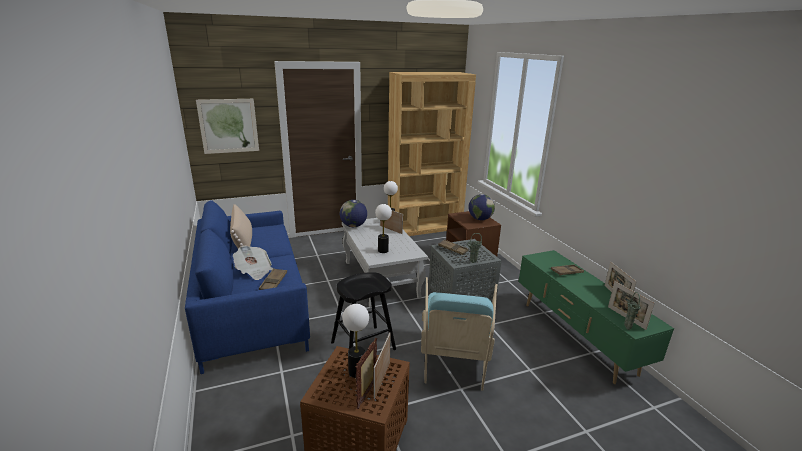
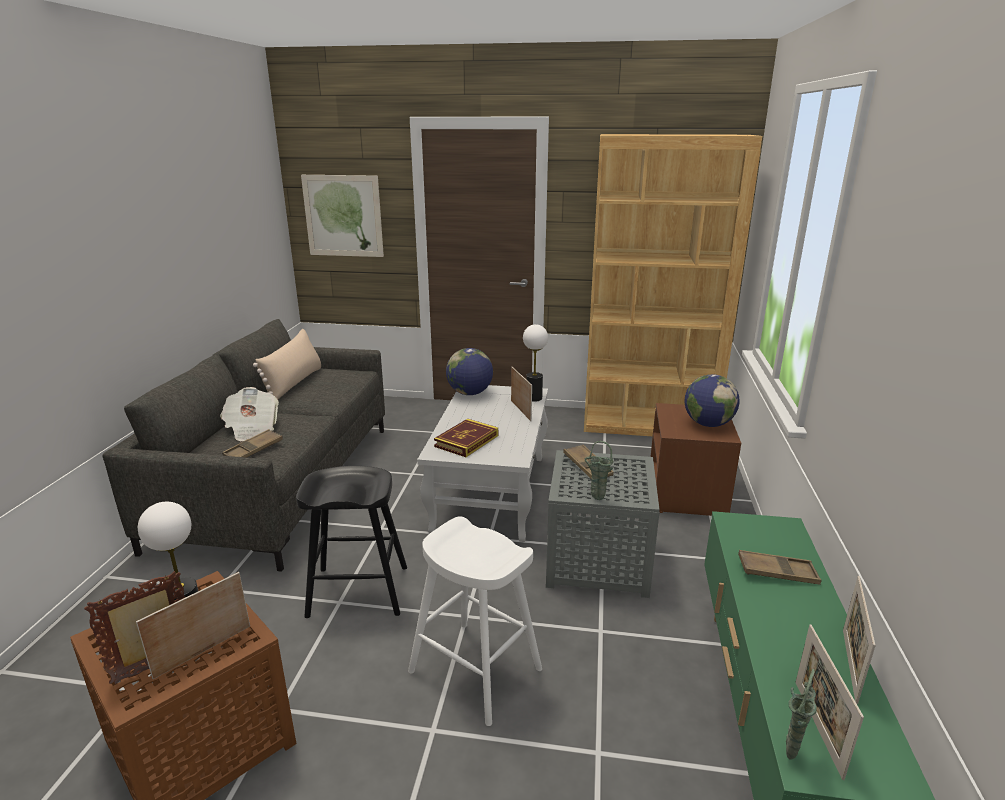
camera: 30 degrees right, 0 degrees up
(251, 306) = (280, 483): blue sofa -> grey sofa
(383, 250) = (466, 441): table lamp -> book
(454, 359) = (475, 670): turquoise armchair -> white stool

